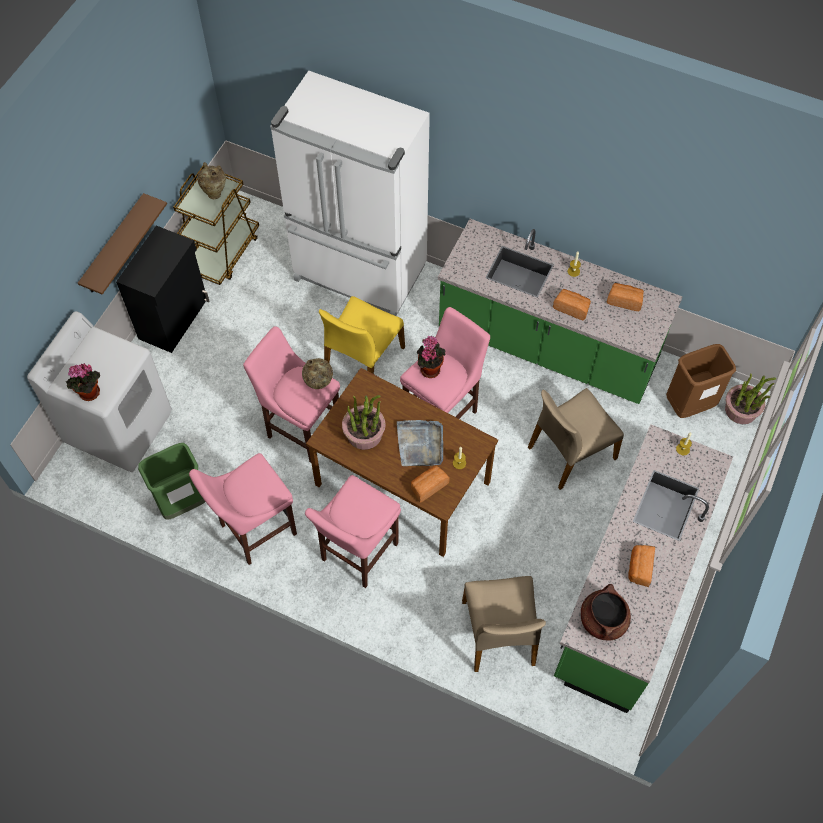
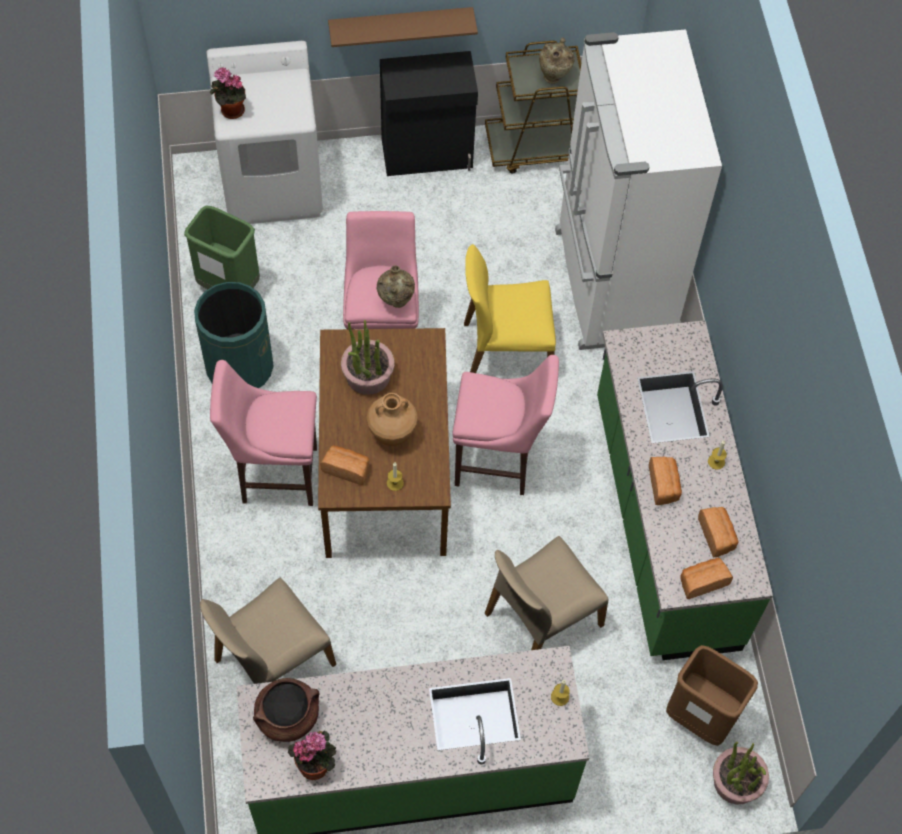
camera: 55 degrees right, 0 degrees up
(254, 531) = (239, 367): pink stool -> green trash can
(420, 444) = (392, 434): grey tray -> brown vase
(429, 368) = (491, 392): potted plant -> potted plant (316, 764)
(570, 452) = (541, 618): beige chair -> beige chair turned 60 degrees counterclockwise
(639, 568) = (375, 723): bread -> bread (702, 581)

